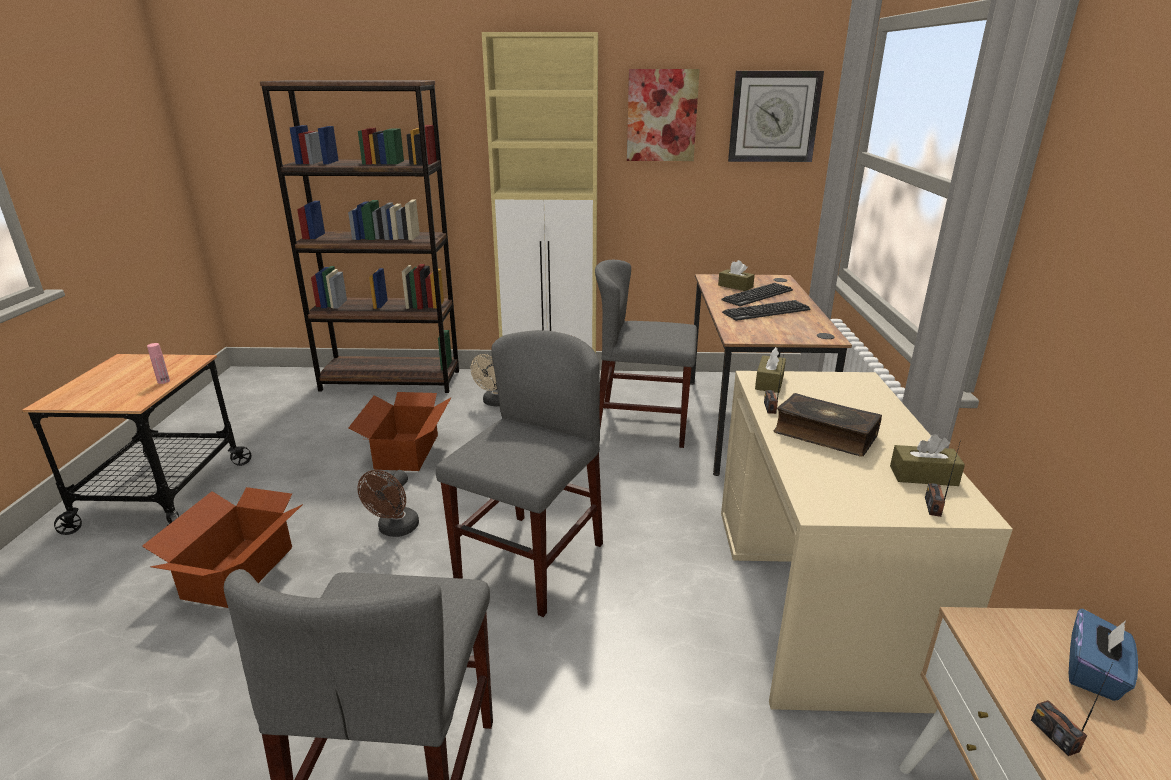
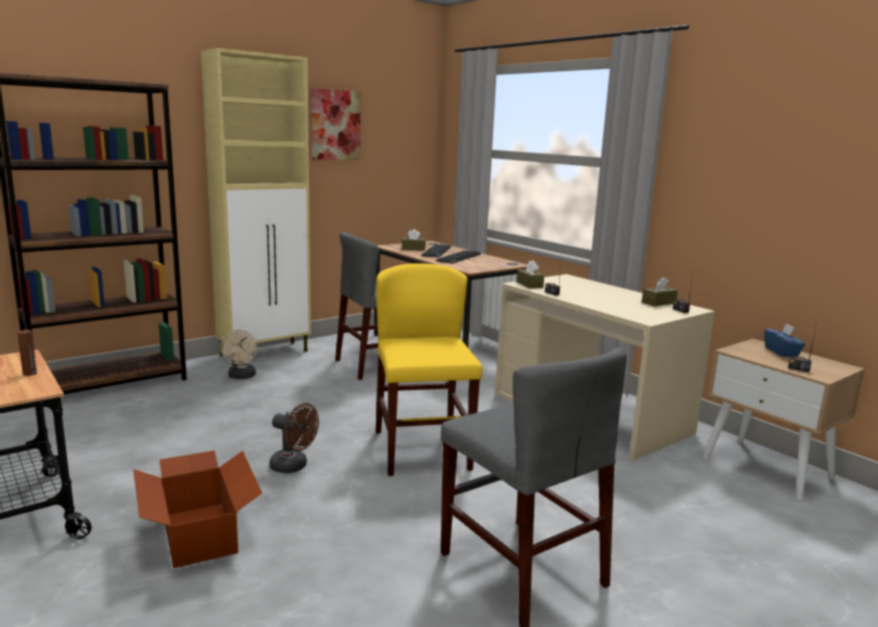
camera: 40 degrees left, 10 degrees down
(163, 381) = (30, 373): pink bottle -> brown bottle
(395, 530) = (294, 466): brown fan -> brown fan turned 45 degrees counterclockwise
(406, 452) = (216, 423): cardboard box -> none
(530, 562) = (422, 450): grey chair -> yellow chair
(774, 117) = (407, 128): wall clock -> none
(824, 434) = (595, 298): book -> none

